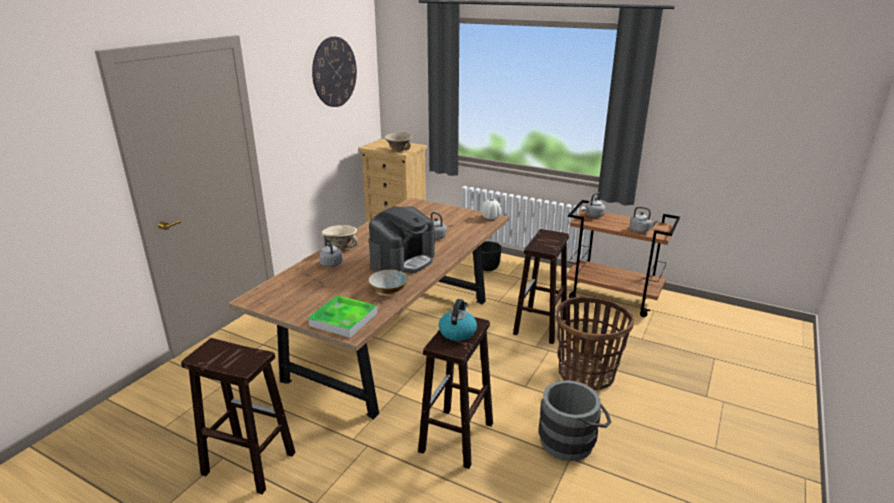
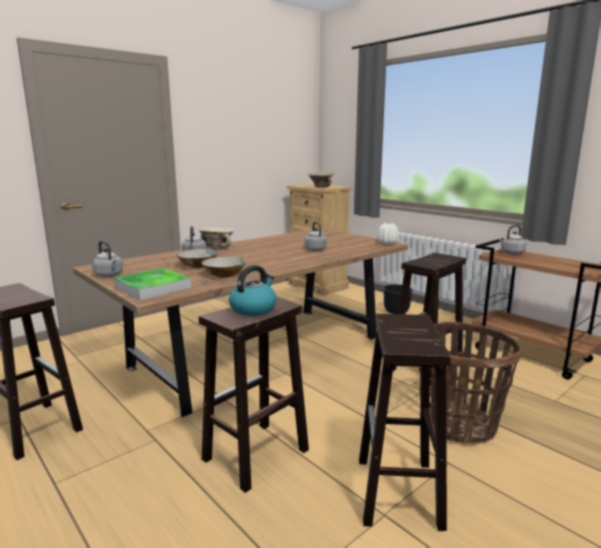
camera: 20 degrees right, 10 degrees down
(334, 72) = (269, 112): wall clock -> none
(351, 280) = (198, 266): none -> bowl
(403, 261) = (263, 260): coffee machine -> none
(571, 440) = (399, 493): grey bucket -> brown stool
(640, 230) = (566, 267): grey kettle -> grey kettle (109, 275)

